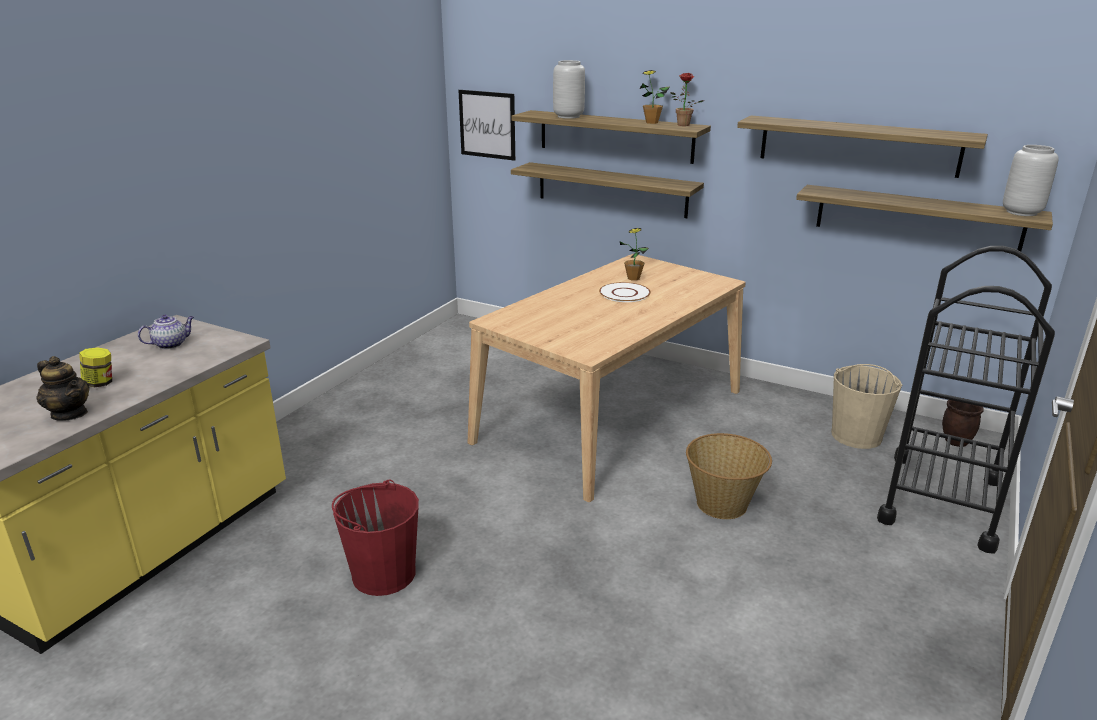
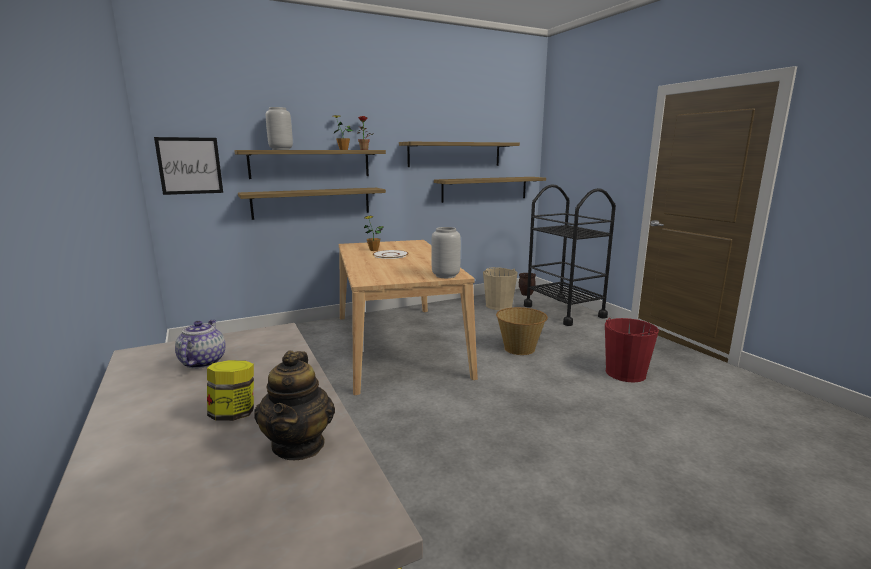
camera: 55 degrees left, 10 degrees down
(70, 414) = (299, 445): teapot -> teapot turned 105 degrees clockwise
(383, 573) = (476, 482): red bucket -> red bucket (625, 373)
(1022, 212) = (527, 177): grey vase -> grey vase (445, 275)

